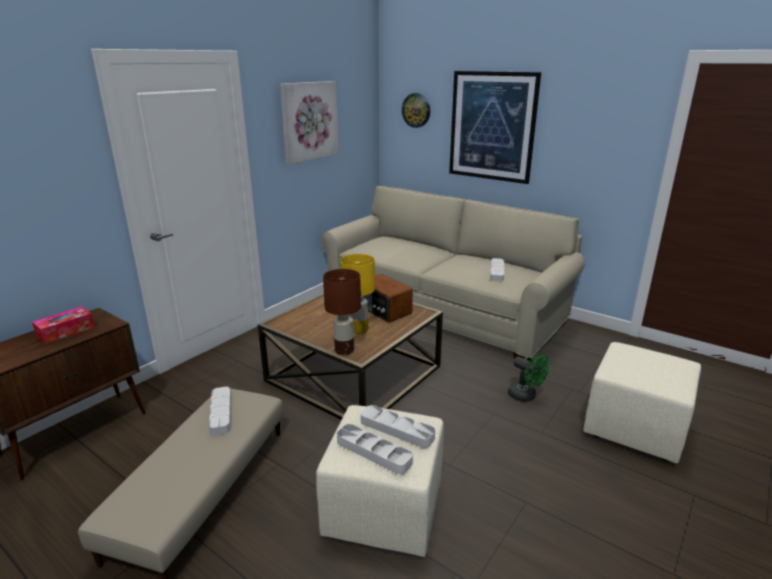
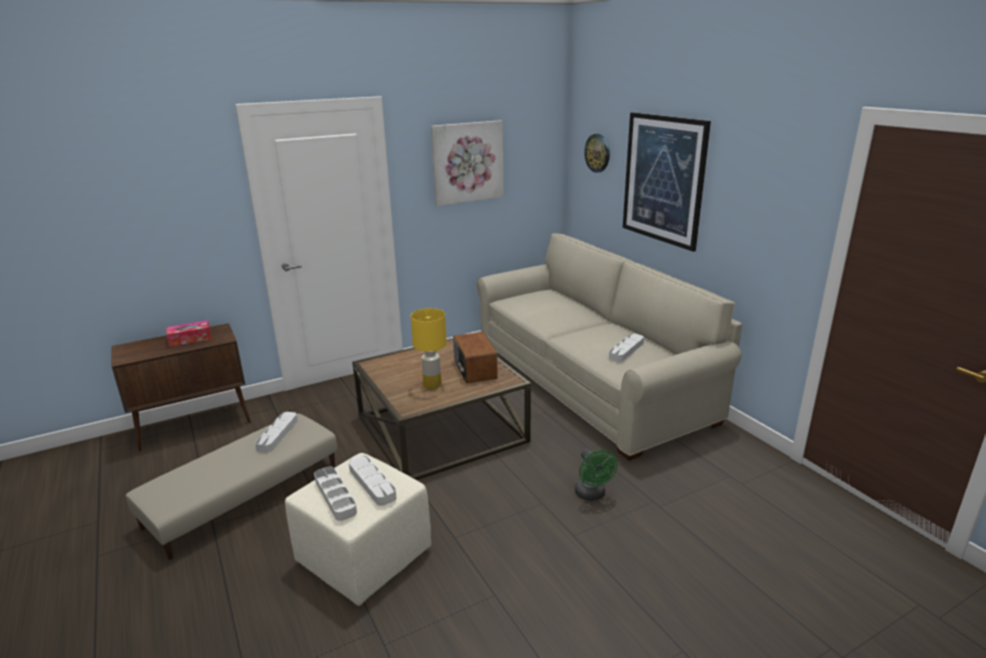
camera: 25 degrees right, 0 degrees up
(344, 350) = (400, 401): brown table lamp -> none
(633, 428) = (682, 562): beige ottoman -> none

